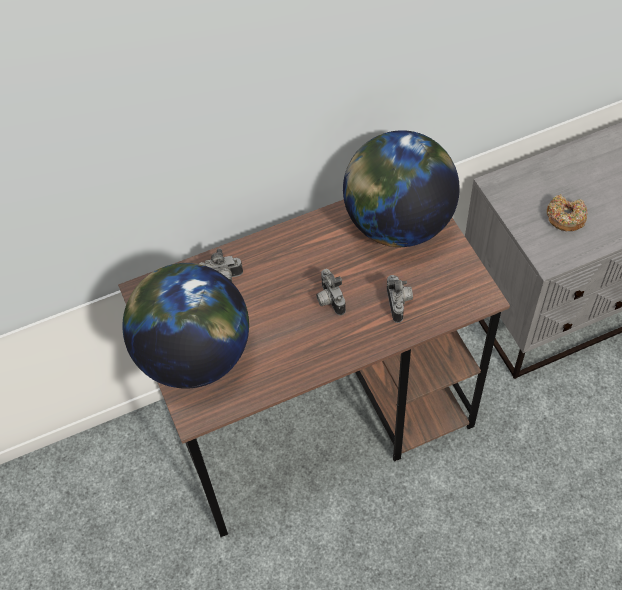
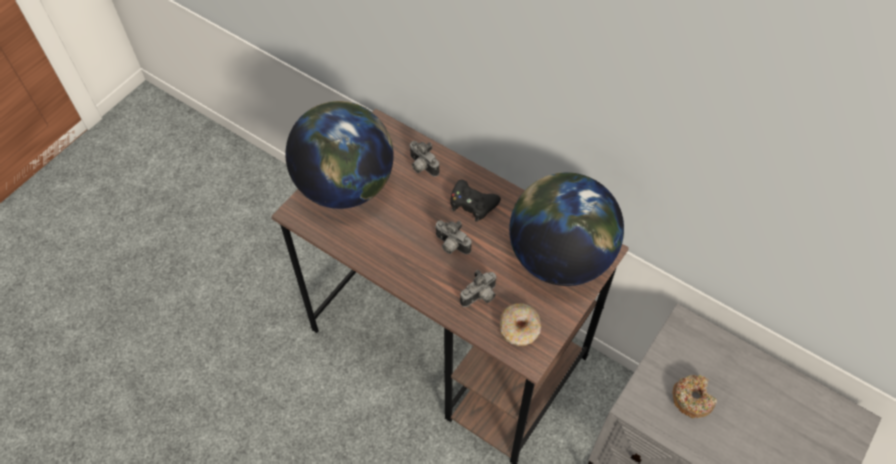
camera: 55 degrees right, 0 degrees up
(295, 259) = (472, 204): none -> black game controller
(329, 300) = (450, 246): camera -> camera turned 90 degrees counterclockwise
(450, 290) = (519, 329): none -> donut

